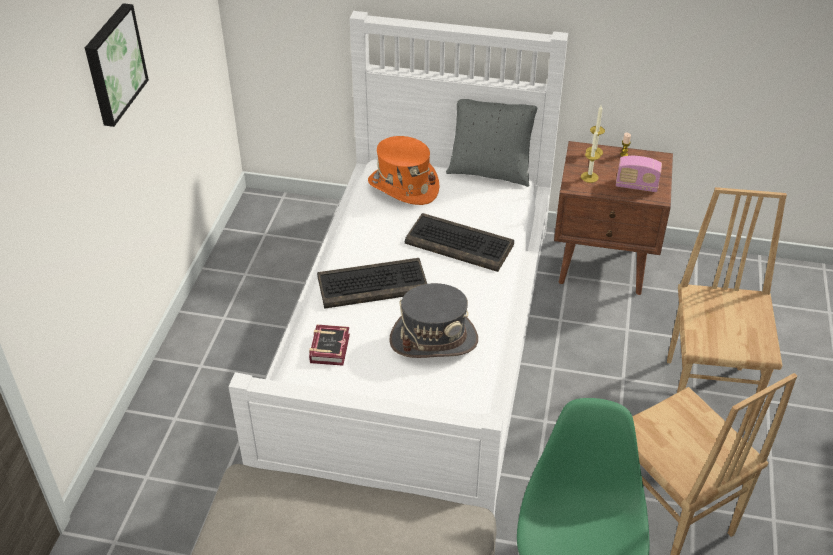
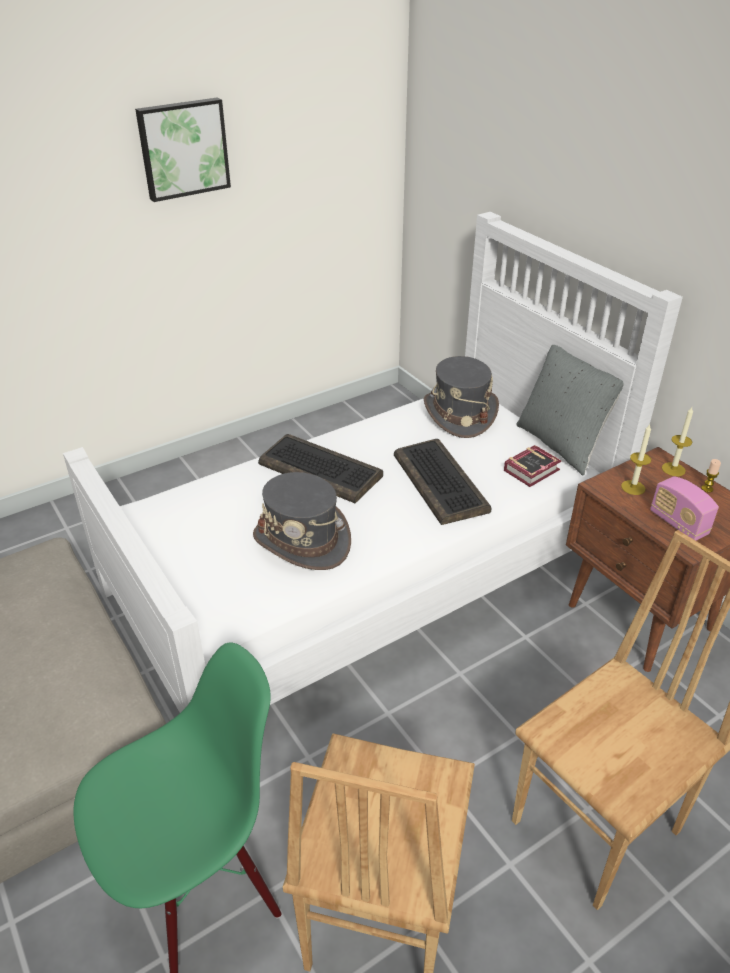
camera: 45 degrees right, 5 degrees down
(331, 347) = (220, 494): book -> book (534, 470)
(403, 186) = (459, 414): orange hat -> grey hat

